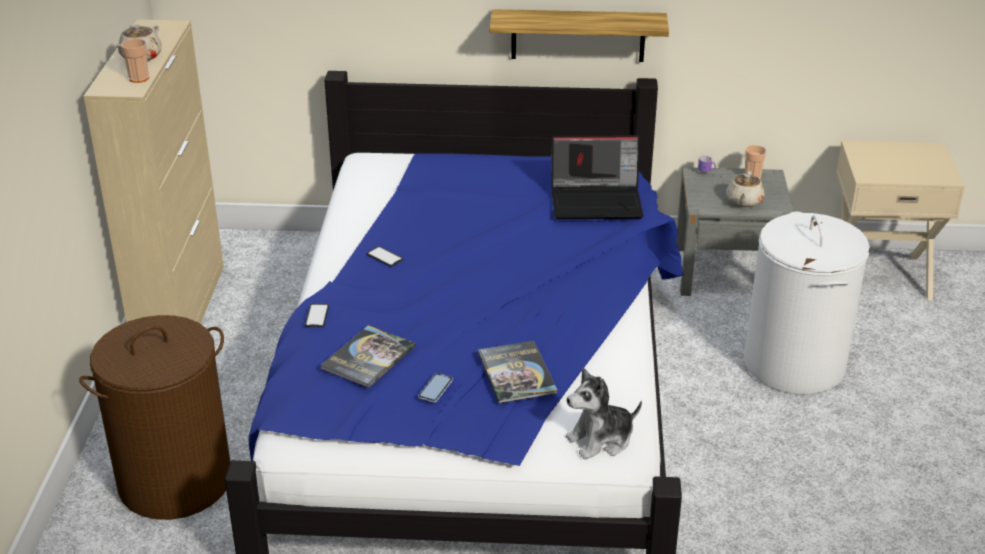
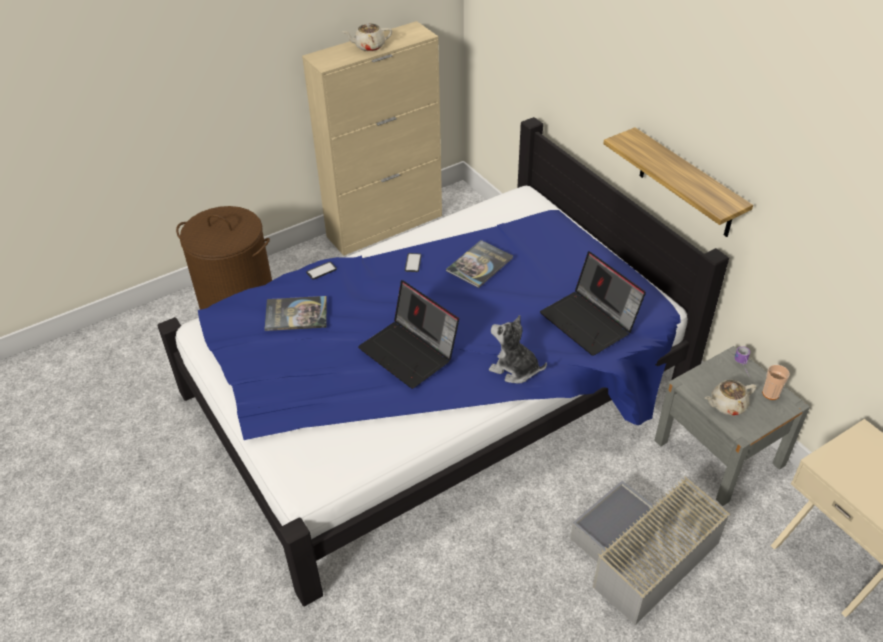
camera: 55 degrees right, 10 degrees up
(139, 78) = (342, 59): cup -> none
(435, 389) = (288, 360): phone -> none
(516, 373) = (336, 388): book -> book (479, 264)
(520, 309) = (410, 352): none -> laptop
(601, 440) = (308, 468): plush toy -> plush toy (514, 369)
(795, 364) = (641, 555): white laundry basket -> grey storage box

